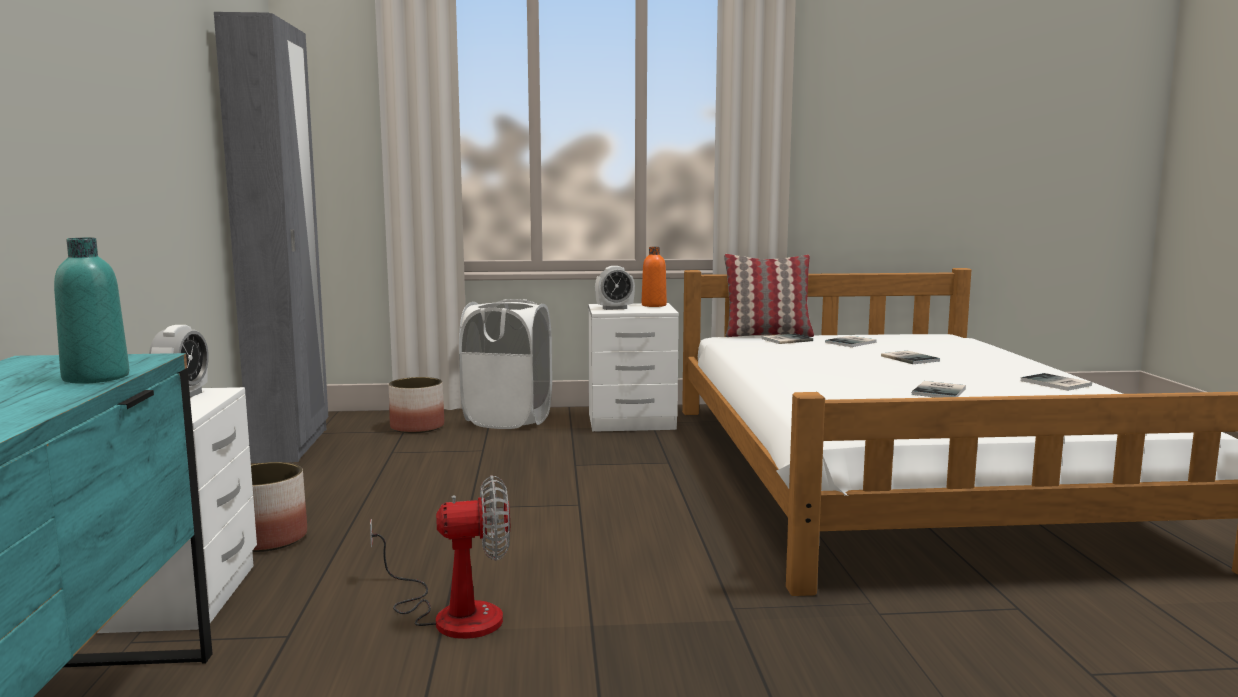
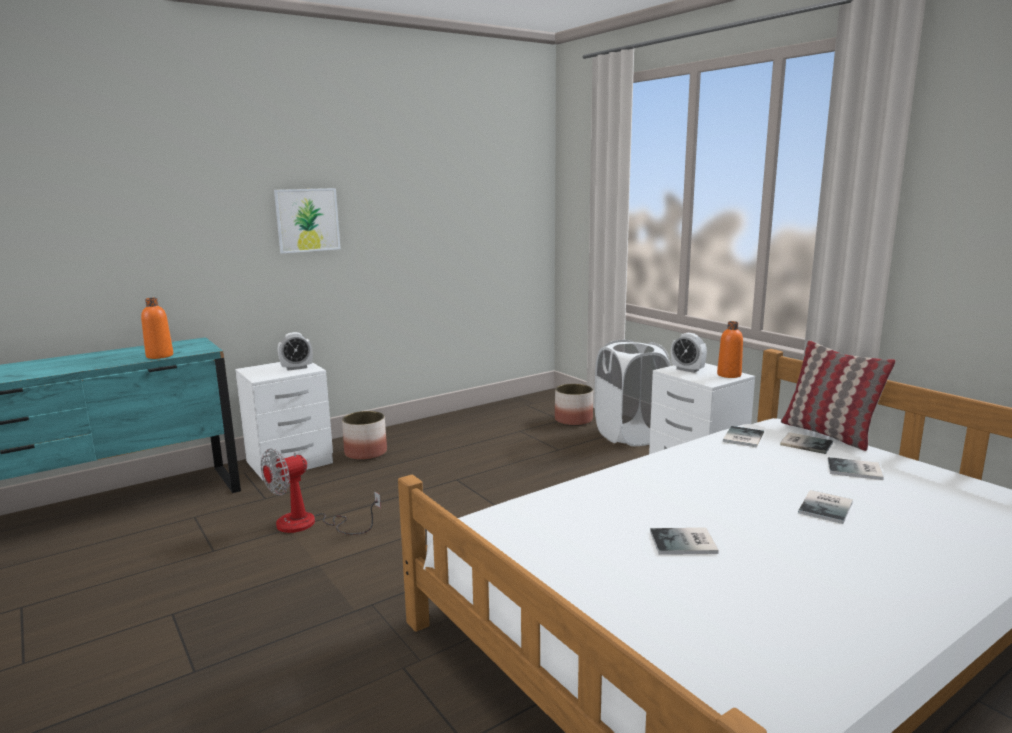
camera: 60 degrees right, 5 degrees up
(96, 377) = (159, 356): turquoise bottle -> orange bottle
(99, 112) = (307, 220): none -> picture
(291, 445) = (498, 408): grey wardrobe -> none
(452, 614) = (309, 524): fan -> fan turned 90 degrees clockwise
(1056, 383) = (839, 604): book -> book (741, 437)

